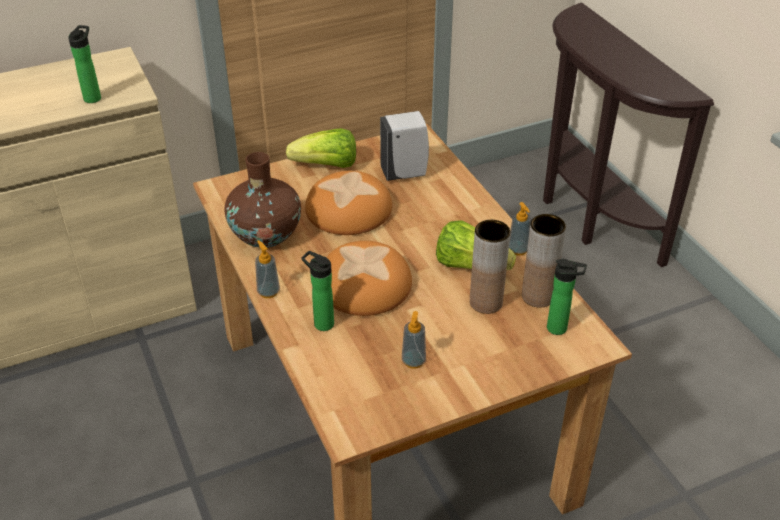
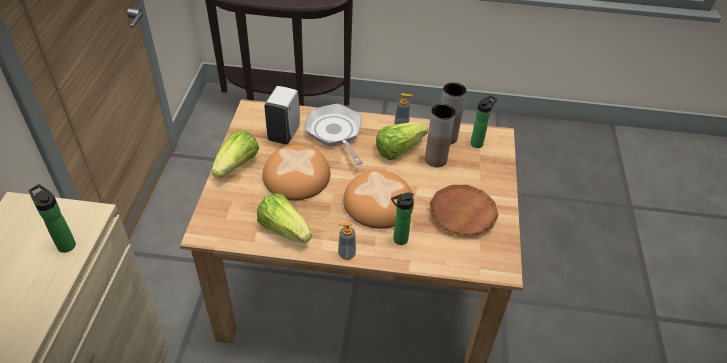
camera: 60 degrees left, 5 degrees up
(266, 235) = (284, 229): brown vase -> lettuce
(413, 361) = (462, 213): soap dispenser -> brown plate
(445, 207) = (335, 133): none -> frying pan

